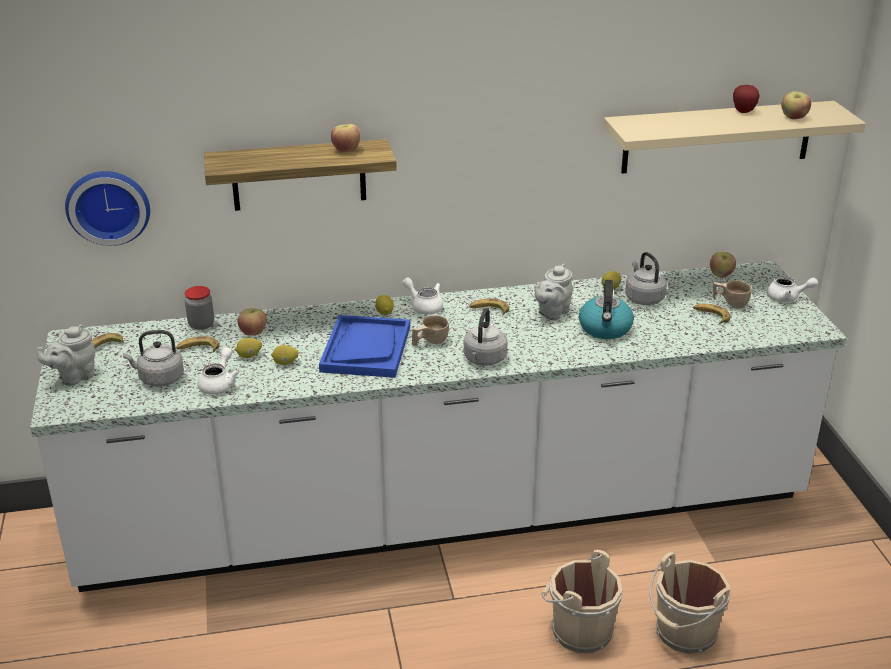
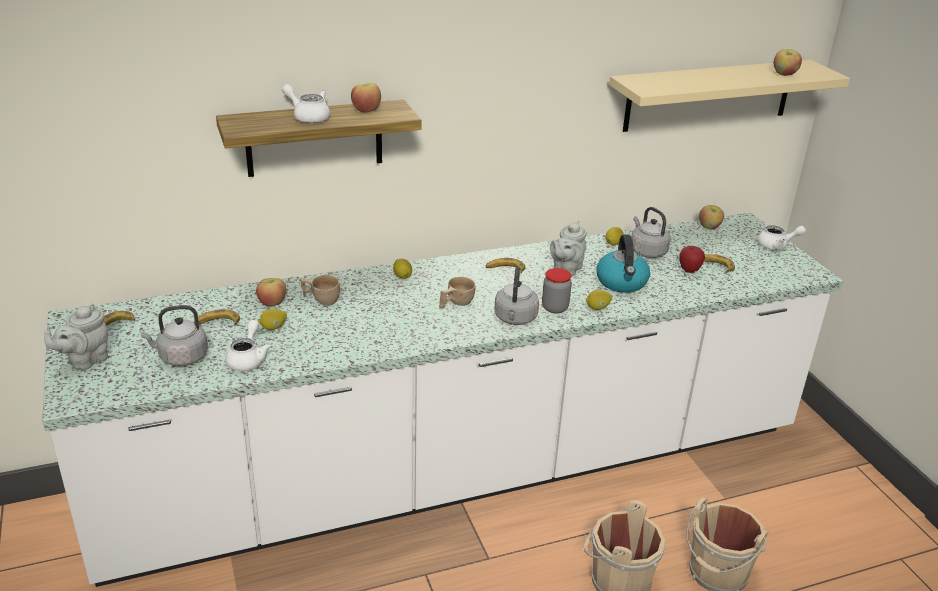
camera: 10 degrees left, 0 degrees up
(108, 205) = (112, 174): wall clock -> none
(201, 324) = (215, 297): jar -> jar (555, 308)
(285, 363) = (313, 333): lemon -> lemon (597, 308)
(366, 349) = (393, 314): blue tray -> none
(424, 306) = (440, 268): white teapot -> white teapot (308, 117)
(730, 303) = (727, 253): beige cup -> beige cup (320, 299)
(743, 111) = (736, 69): apple -> apple (689, 270)

